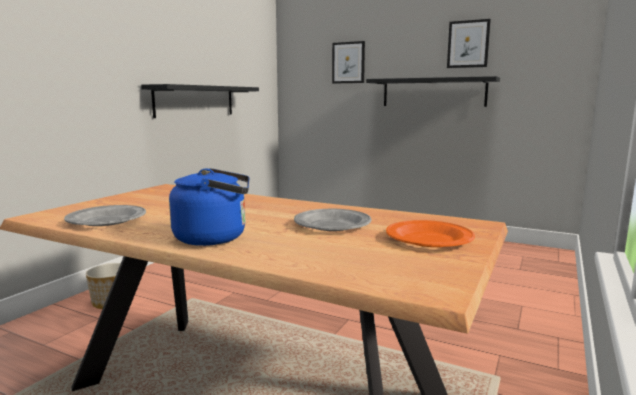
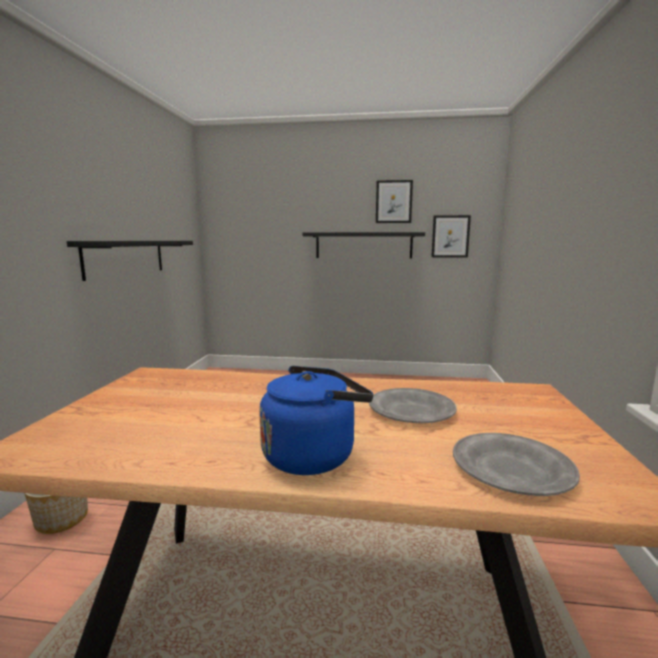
camera: 20 degrees left, 0 degrees up
(107, 220) = (129, 445): grey plate -> grey plate (512, 469)
(348, 62) = (278, 215): picture -> picture (450, 236)
(428, 239) = (526, 418): orange plate -> none

